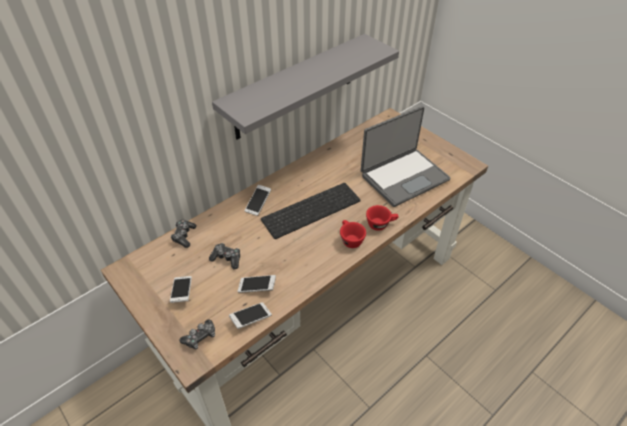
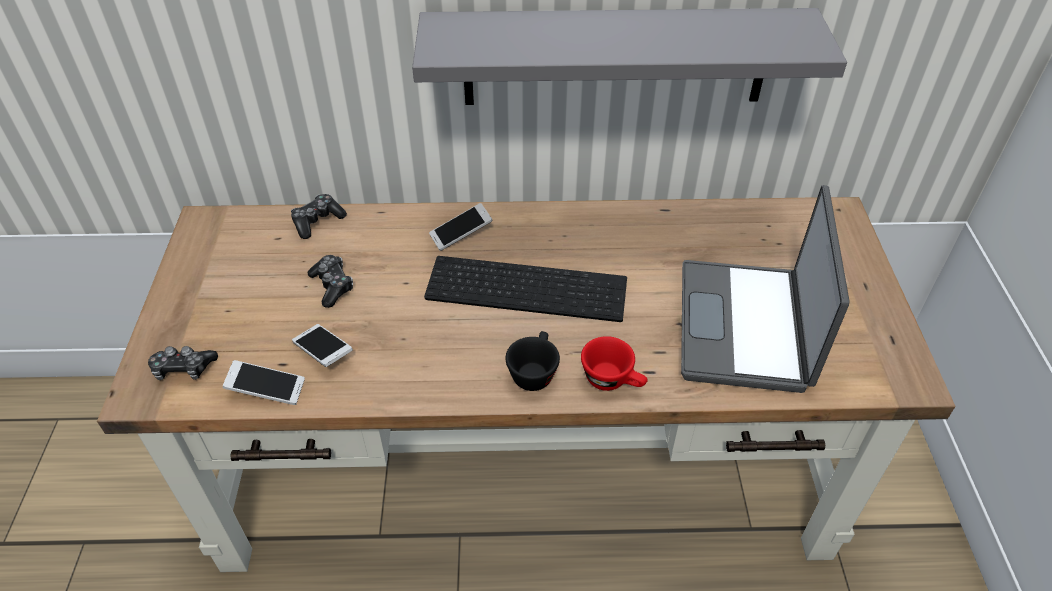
camera: 40 degrees right, 0 degrees up
(182, 292) = (231, 294): phone -> none
(350, 239) = (533, 371): red cup -> black cup
(403, 177) = (746, 327): laptop -> laptop turned 90 degrees clockwise

